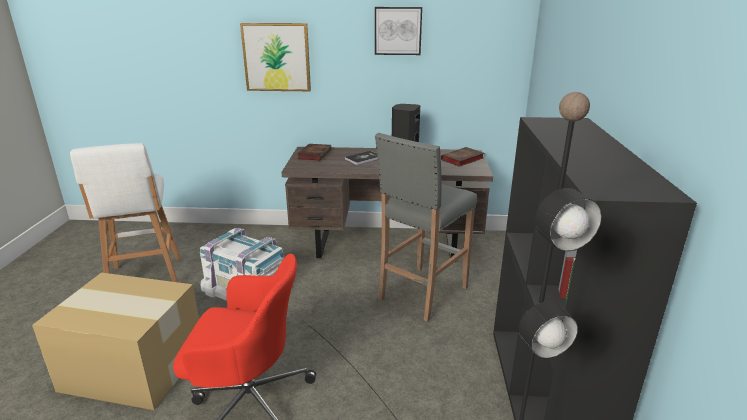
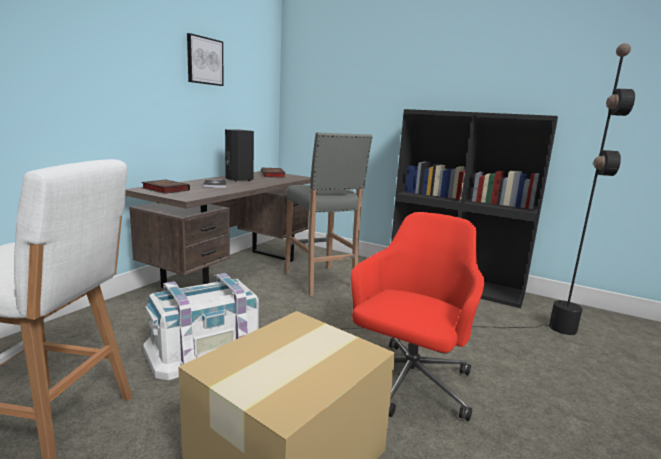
camera: 65 degrees left, 10 degrees down
(276, 57) = (90, 74): picture -> none

